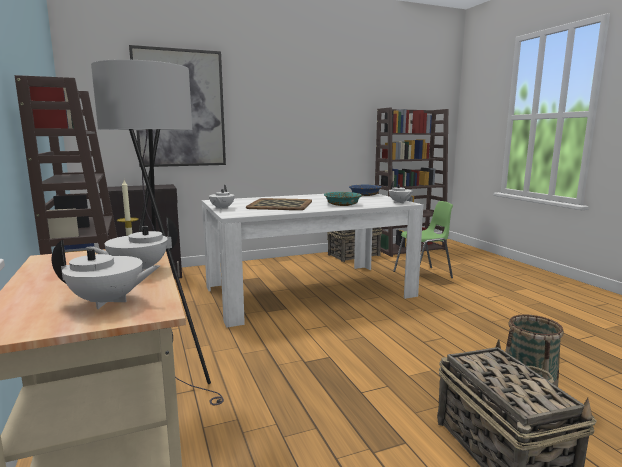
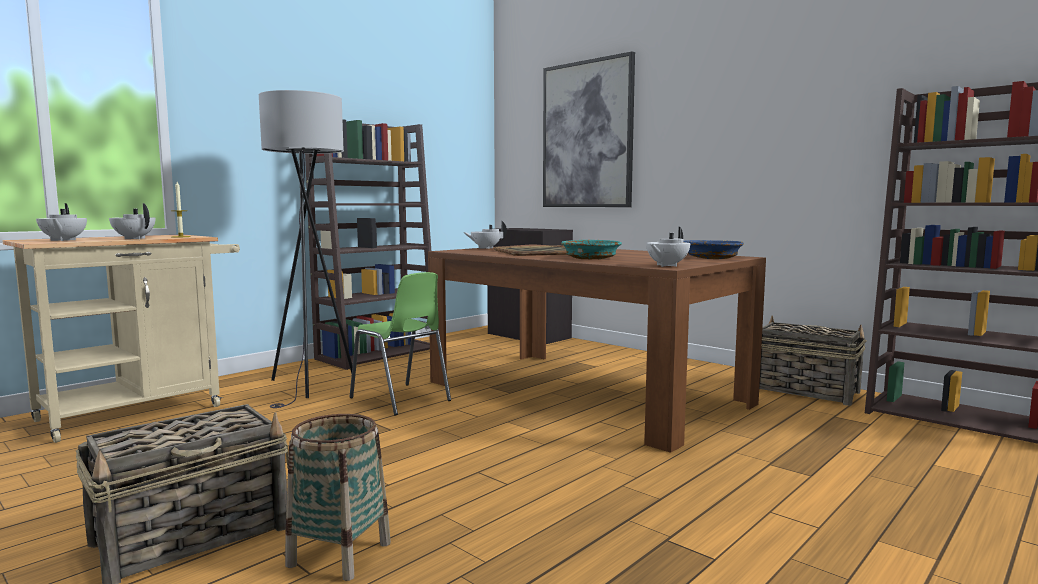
camera: 65 degrees right, 5 degrees down
(308, 291) = (583, 392): white dining table -> brown dining table
(423, 275) = (804, 446): green chair -> green chair (401, 399)

